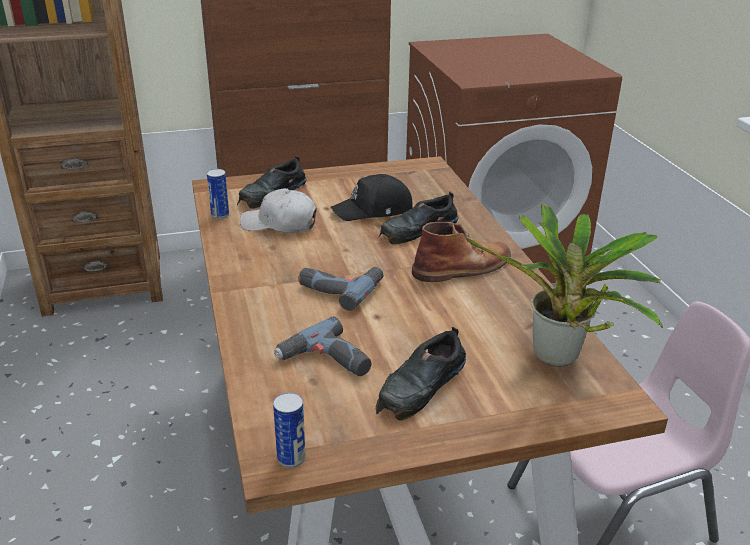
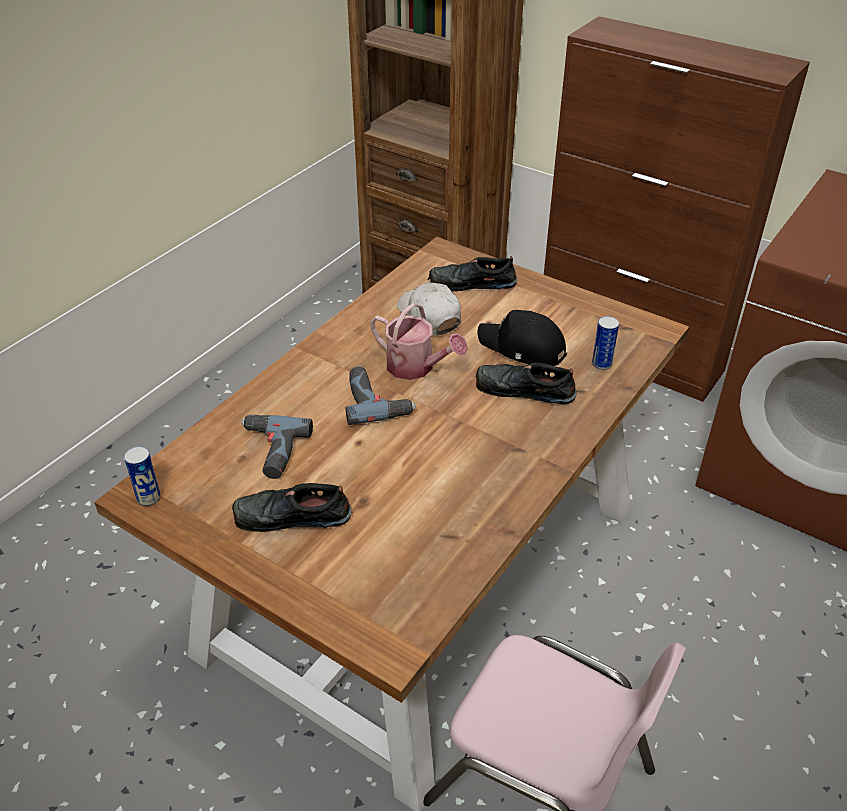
camera: 50 degrees right, 10 degrees up
(220, 215) = (402, 282): can -> can (601, 364)
(329, 255) = (416, 367): none -> watering can
(463, 267) = (495, 449): brown boot -> none
(557, 360) = (412, 579): potted plant -> none

